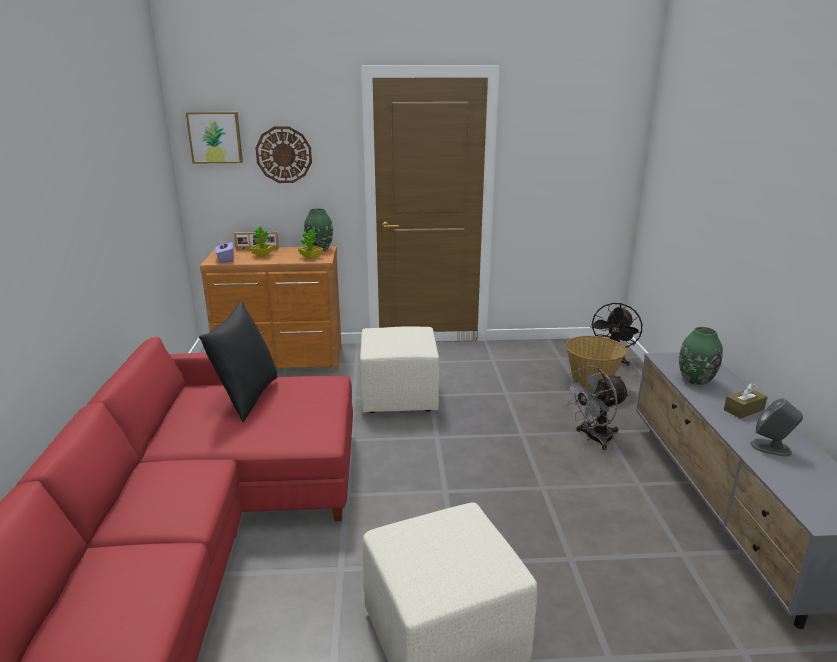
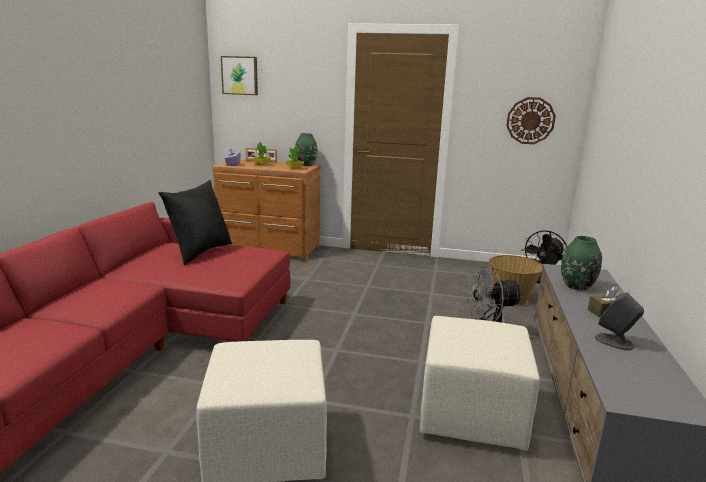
camera: 15 degrees right, 5 degrees down
(284, 155) = (287, 91): wall clock -> wall clock (530, 120)
(399, 398) = (341, 284): beige ottoman -> beige ottoman (472, 416)

